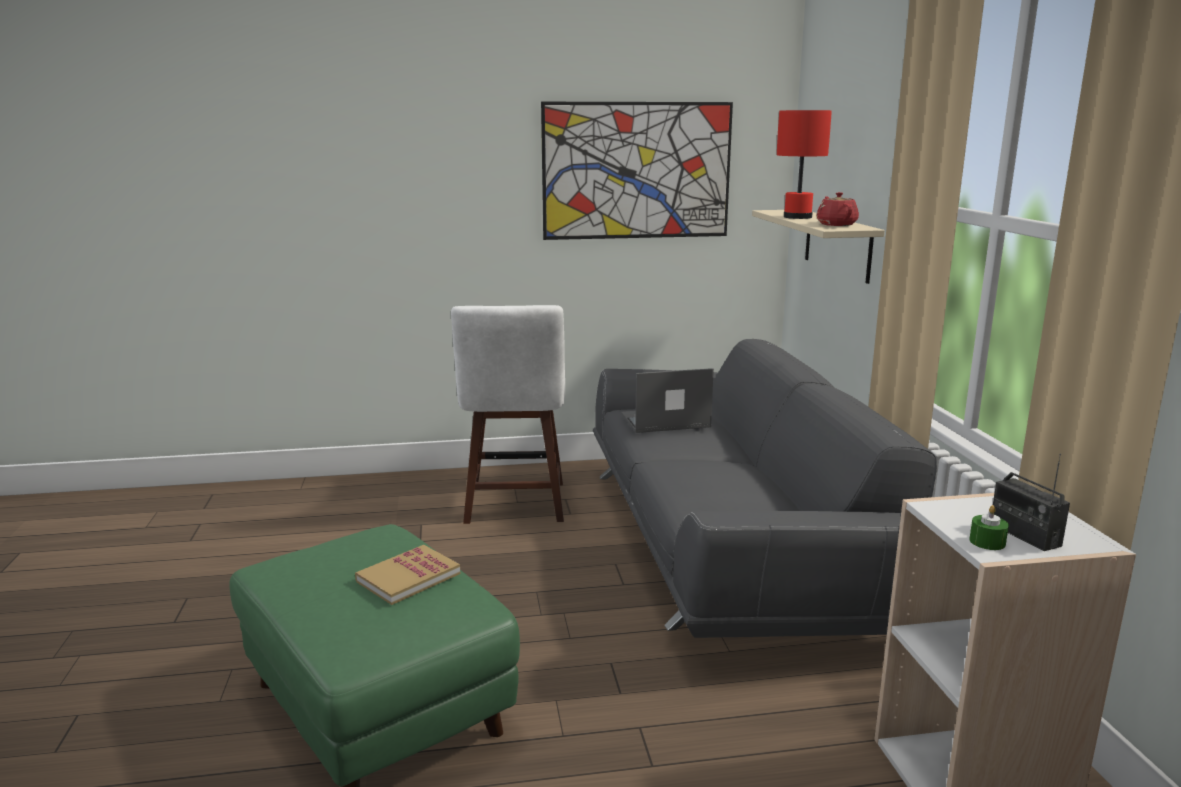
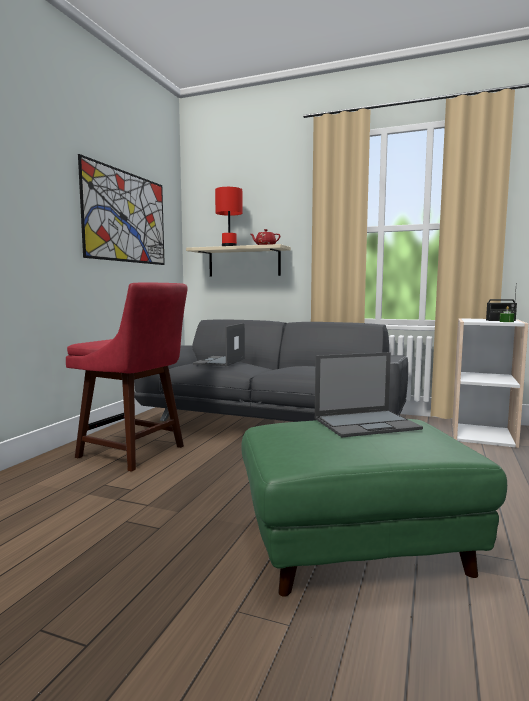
camera: 60 degrees left, 10 degrees down
(408, 577) = (367, 423): book -> laptop
(515, 504) = (134, 452): white stool -> red stool

